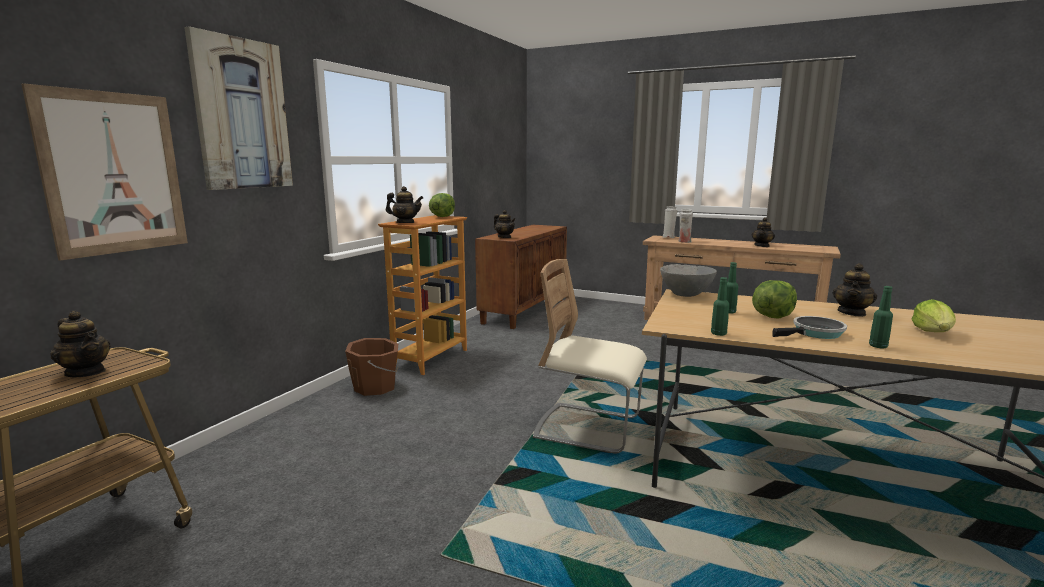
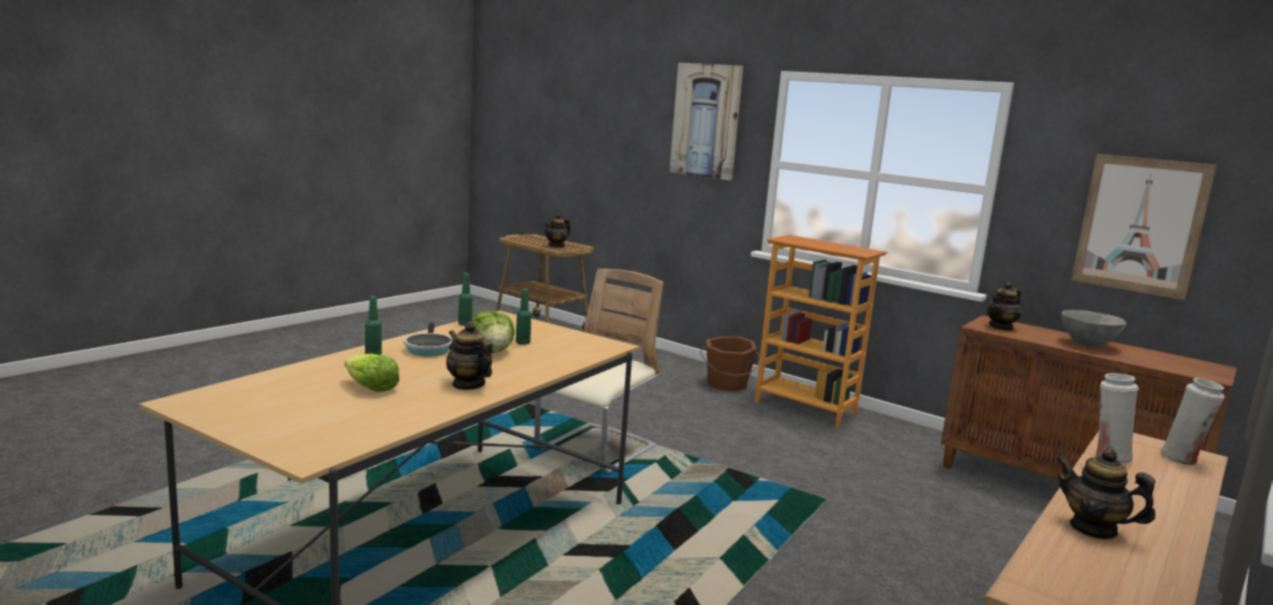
camera: 100 degrees right, 0 degrees up
(114, 173) = (628, 153): picture -> picture (1140, 225)
(405, 223) = (794, 239): teapot -> none
(442, 217) = (863, 251): lettuce -> none
(686, 295) = (602, 345): grey bowl -> grey bowl (1088, 345)

